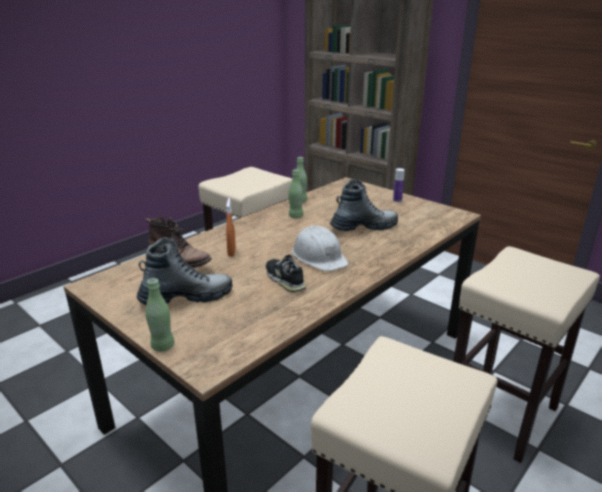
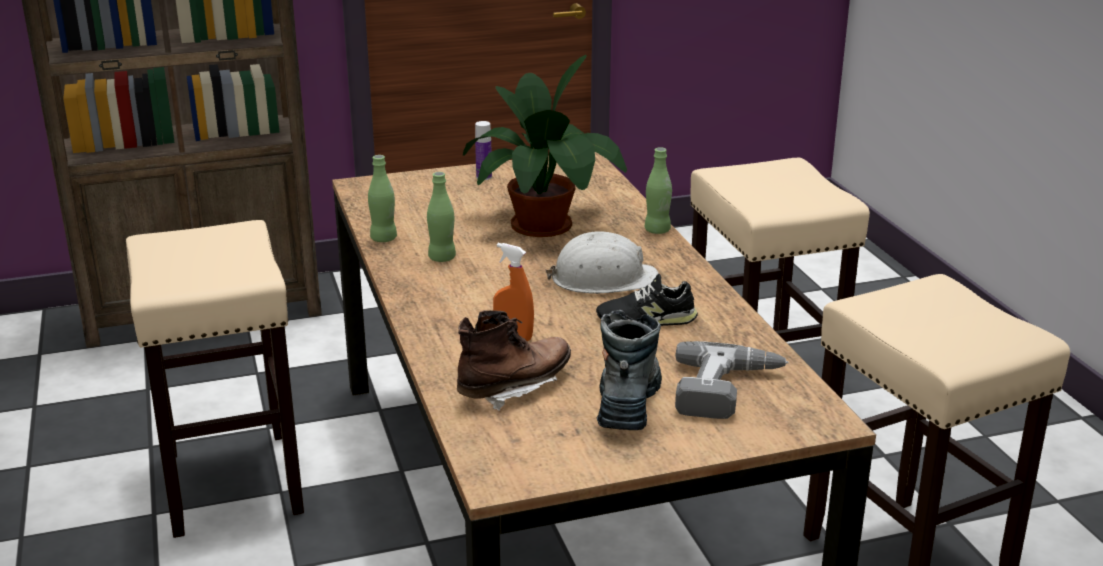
camera: 60 degrees left, 0 degrees up
(162, 346) = (750, 442): green bottle -> green bottle (657, 230)
(220, 324) = (728, 391): none -> power drill
(364, 227) = (547, 225): boot -> potted plant

